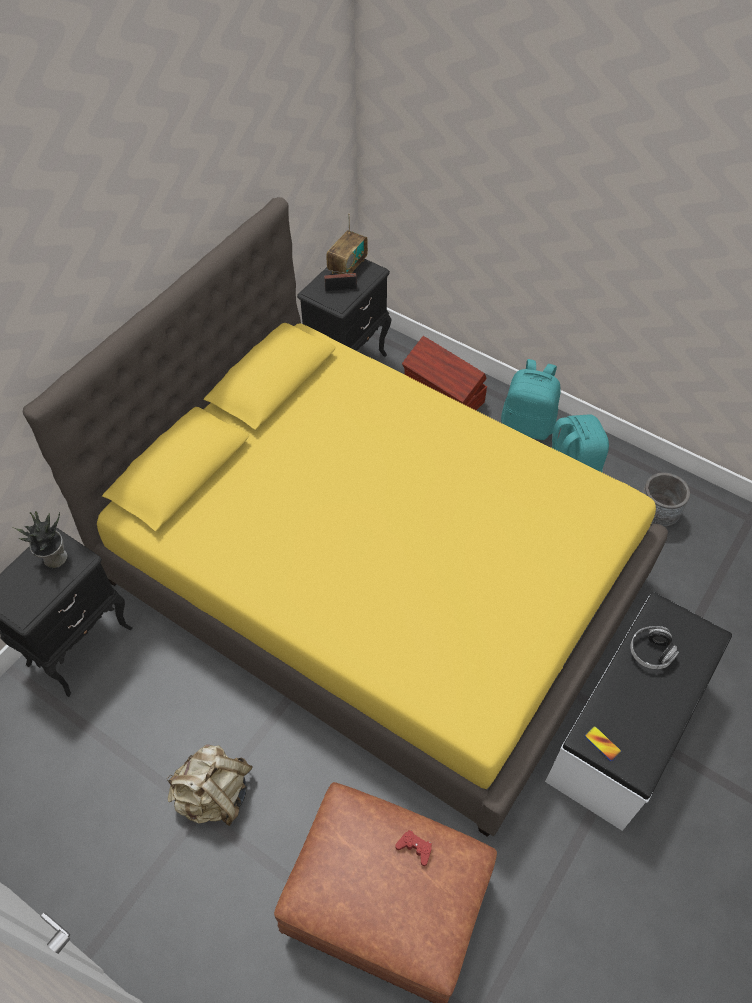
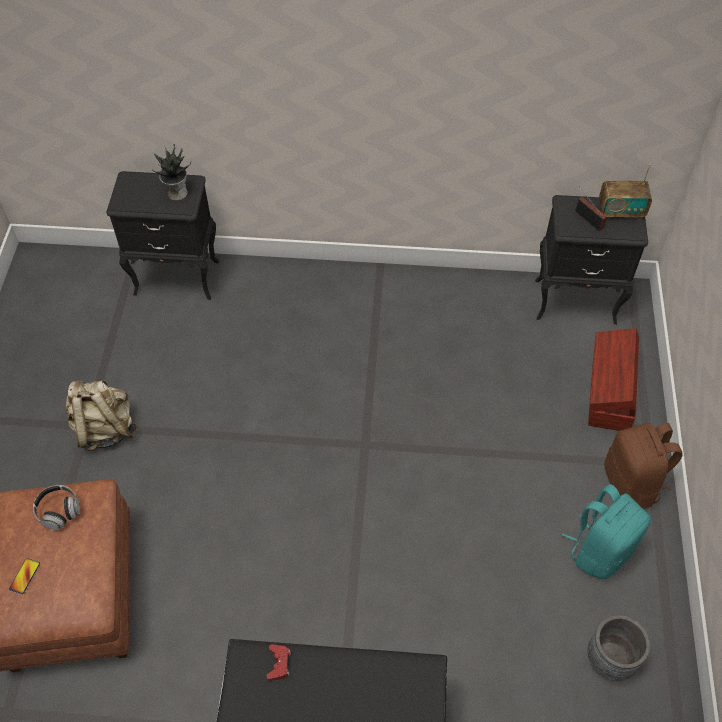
camera: 60 degrees right, 0 degrees up
(374, 578) = (361, 439): yellow bed -> none
(415, 848) = (78, 561): red game controller -> red game controller (279, 663)
(527, 425) = (632, 484): turquoise backpack -> brown backpack
(602, 743) = (246, 672): phone -> phone (25, 576)
(650, 652) = (371, 679): headphones -> headphones (59, 511)

